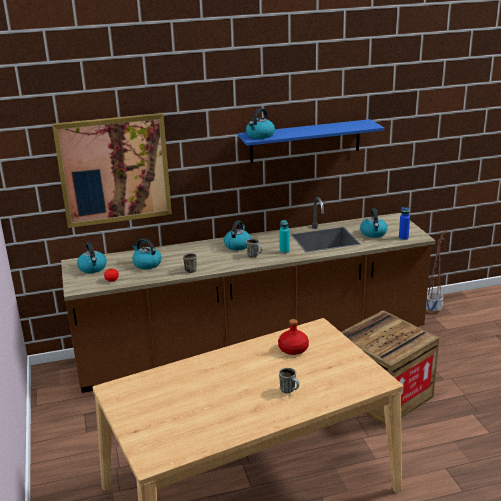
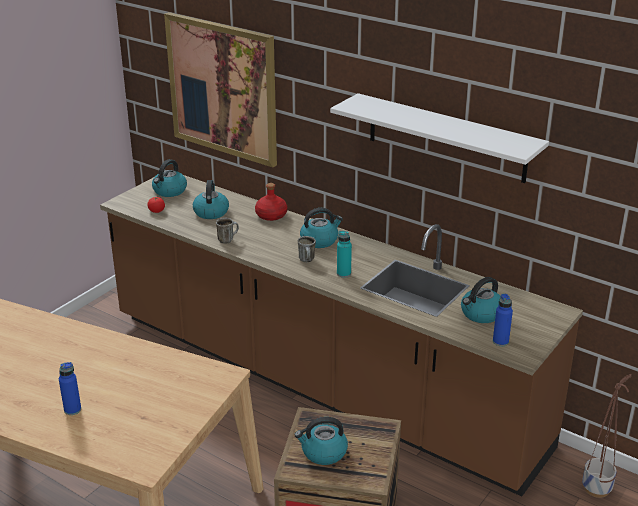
camera: 50 degrees right, 5 degrees up
(260, 135) = (365, 106): kettle -> kettle (323, 452)
(290, 390) = (72, 410): mug -> blue bottle
(293, 349) = (158, 377): red bottle -> red bottle (271, 215)
(305, 141) = (446, 138): blue shelf -> white shelf

